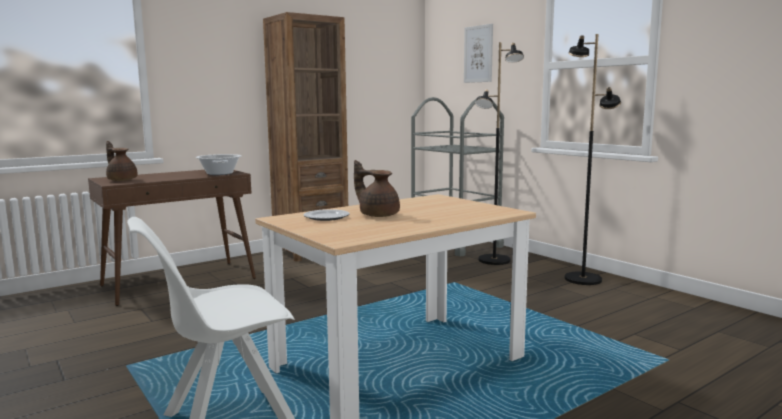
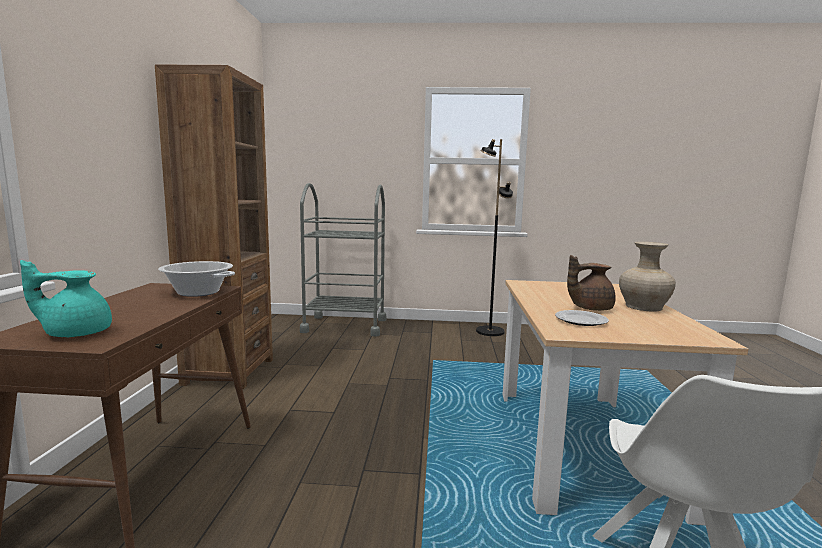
camera: 50 degrees left, 0 degrees up
(122, 180) = (76, 333): brown teapot -> turquoise teapot
(426, 223) = (644, 307): none -> beige vase
(478, 54) = (345, 143): picture -> none
(494, 260) = (408, 333): black floor lamp -> none

